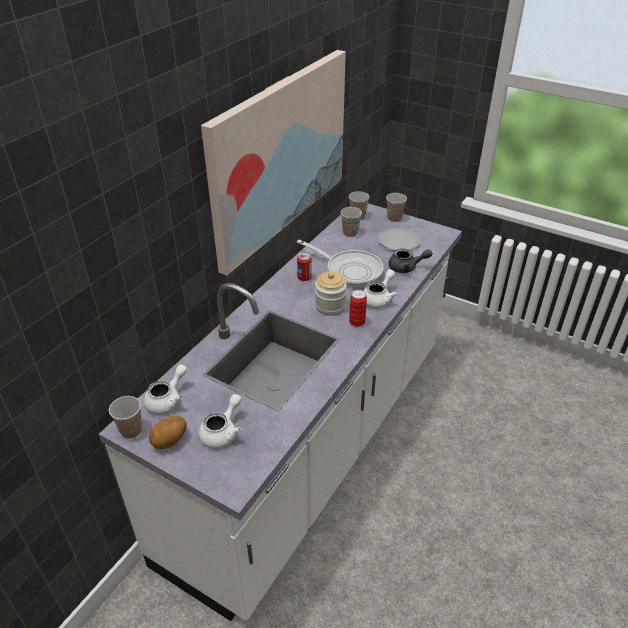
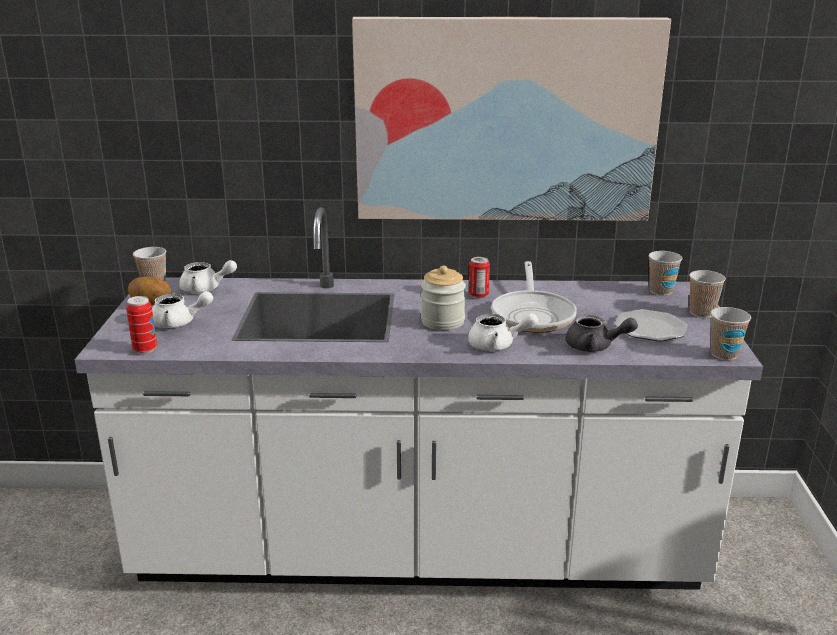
camera: 60 degrees right, 15 degrees down
(350, 233) = (614, 296): cup -> cup (724, 354)
(357, 322) = (431, 343): can -> can (145, 349)
(406, 267) = (595, 347): grey teapot -> grey teapot turned 45 degrees counterclockwise

